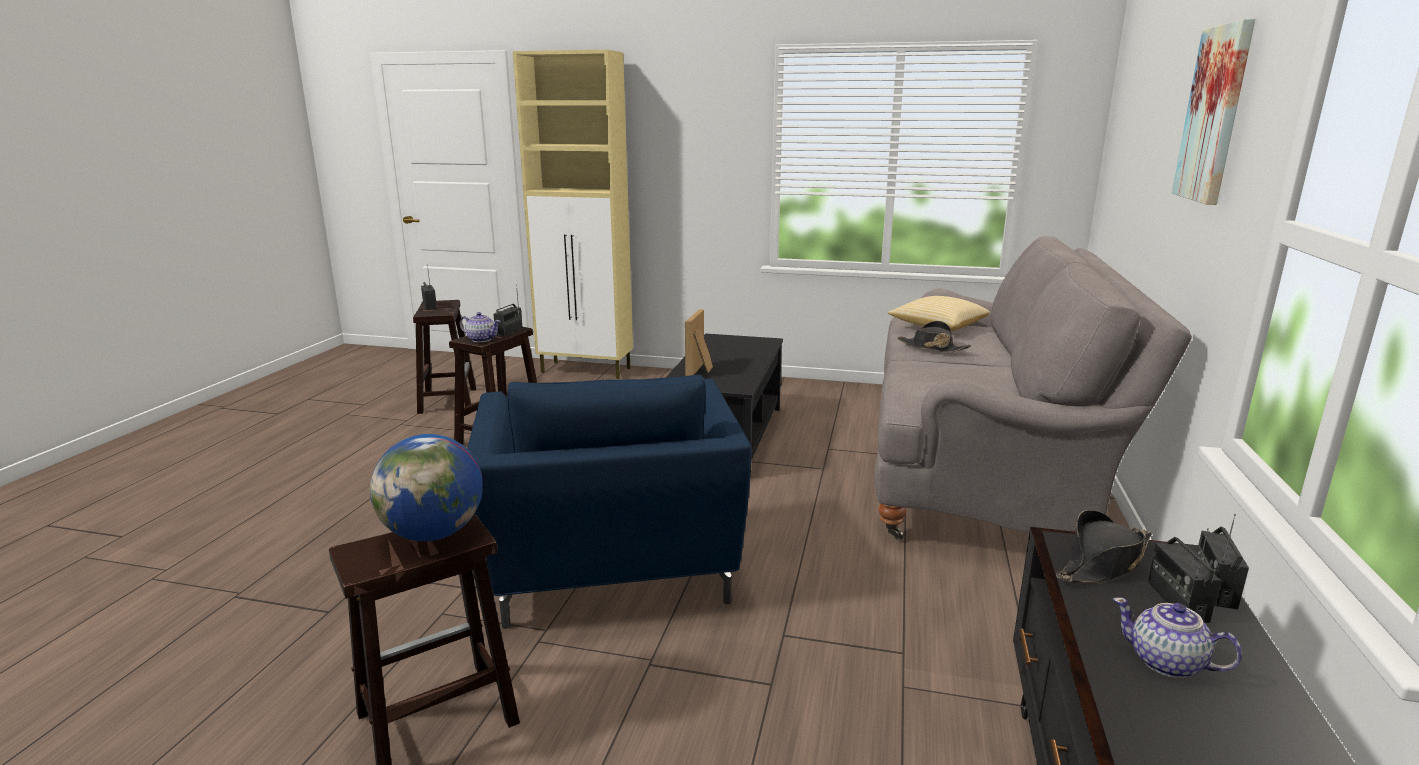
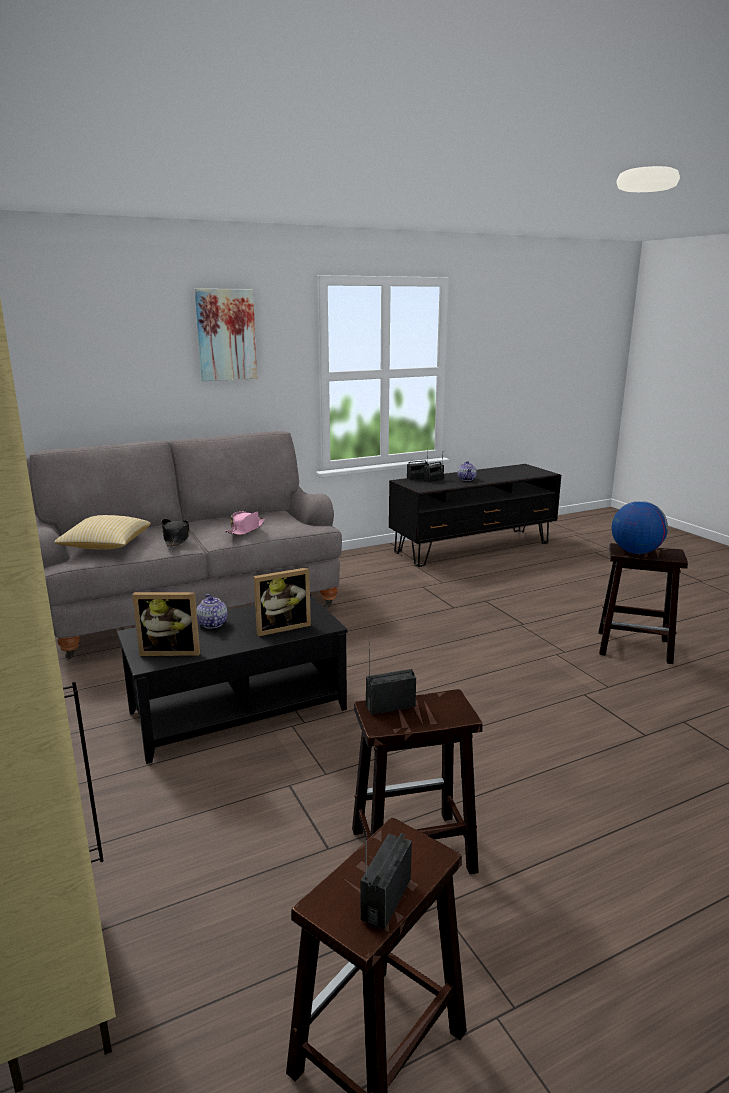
camera: 130 degrees left, 0 degrees up
(481, 339) = (443, 703): teapot -> teapot (212, 624)
(612, 570) = (488, 662): blue armchair -> none
(721, 343) = (171, 651): none -> picture frame
(926, 370) = (246, 529): none -> pink hat
(1103, 563) = (427, 486): black hat -> none

